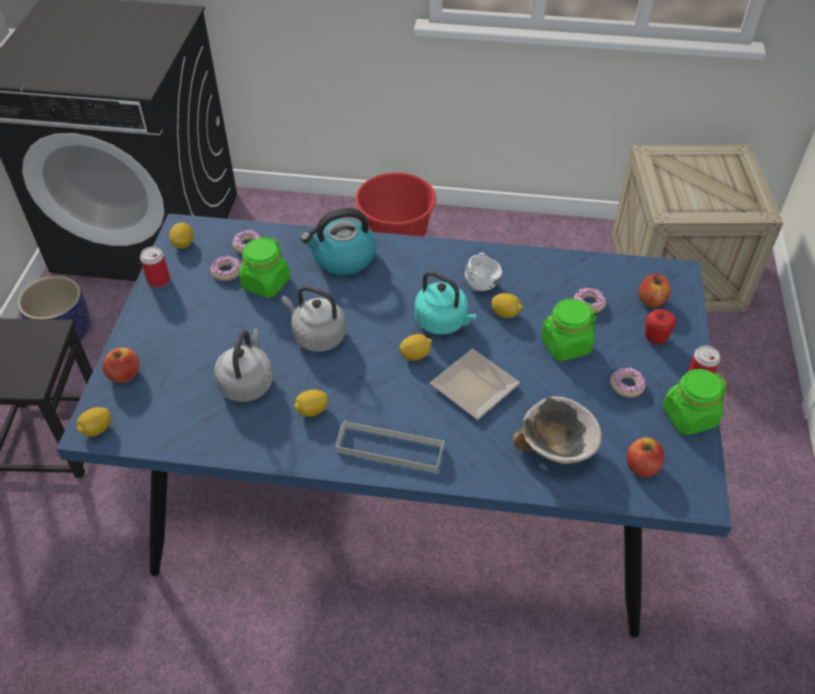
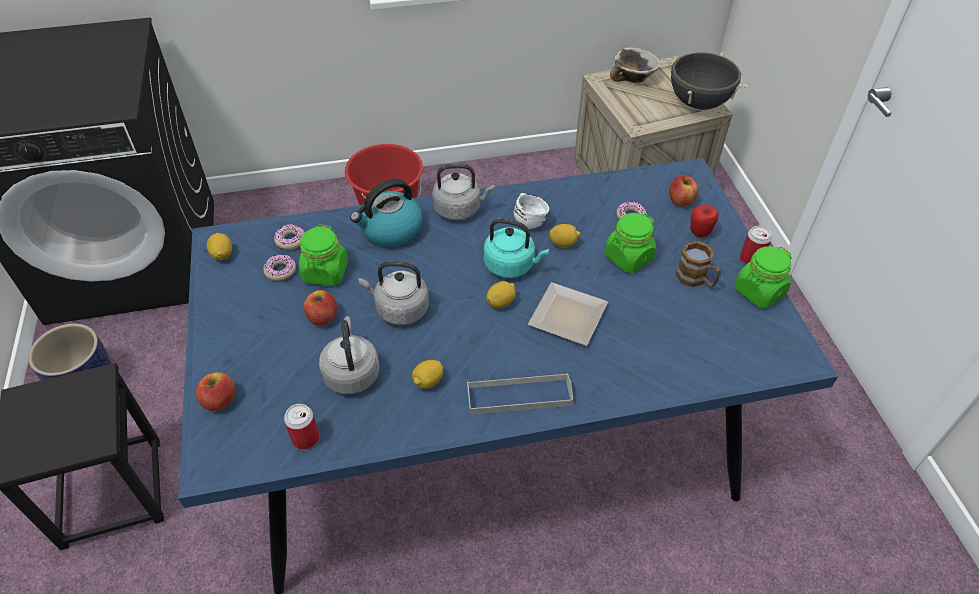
camera: 20 degrees left, 0 degrees up
(97, 429) = (215, 465): lemon -> none
(159, 280) = (213, 297): can -> can (305, 438)
(418, 254) = (460, 209): none -> grey kettle
(557, 448) = (665, 351): bowl -> bowl (634, 77)
(626, 385) = (696, 279): donut -> mug
(641, 466) = (742, 346): apple -> apple (322, 317)
(748, 202) = (698, 103): none -> black cooking pot

